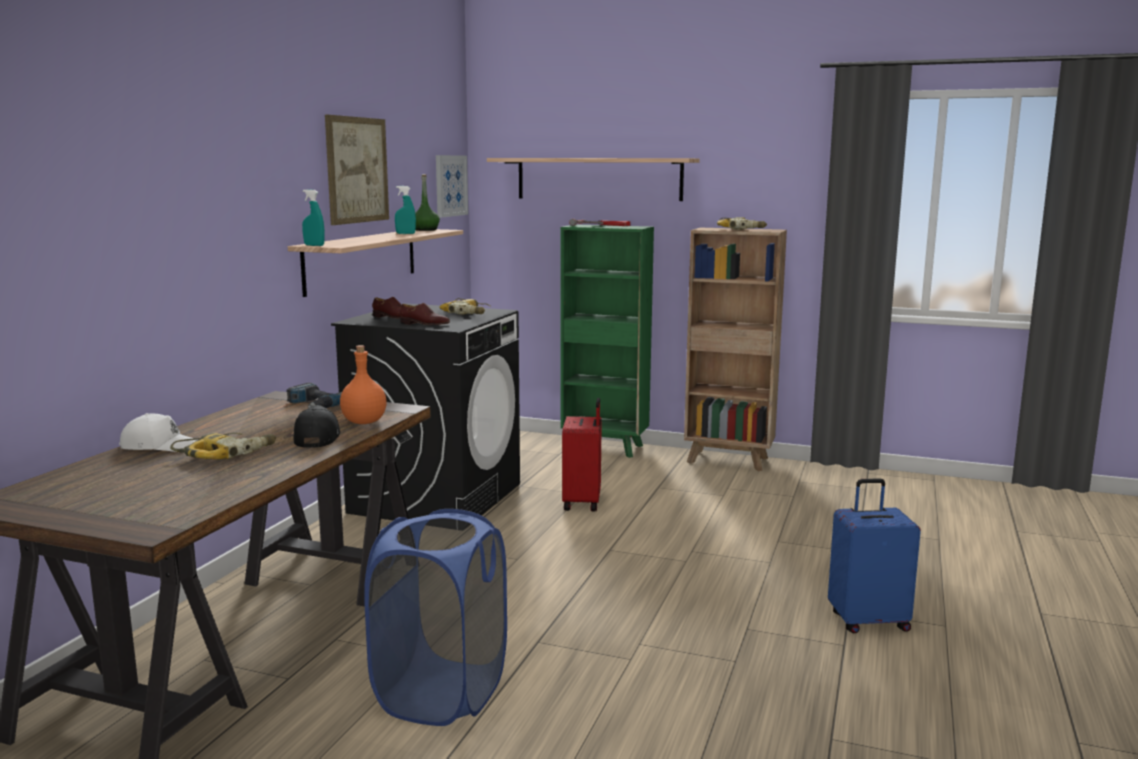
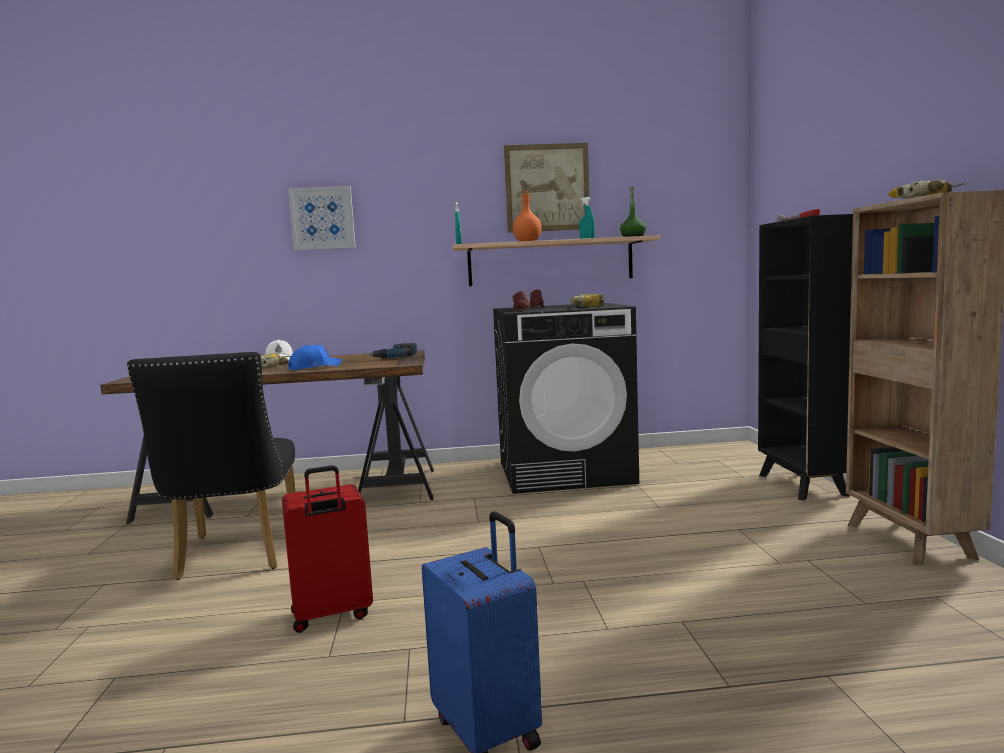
camera: 65 degrees right, 5 degrees down
(316, 438) = (314, 367): black cap -> blue cap
(363, 422) = (360, 365): orange bottle -> orange bottle (527, 242)
(441, 693) = (234, 556): blue laundry basket -> black chair
(450, 185) = (708, 198): picture -> picture (322, 218)
(583, 503) = (636, 512): red suitcase -> red suitcase (331, 615)
(599, 179) = (828, 165): shelf -> none
(605, 448) = (802, 486): green bookcase -> black bookcase

